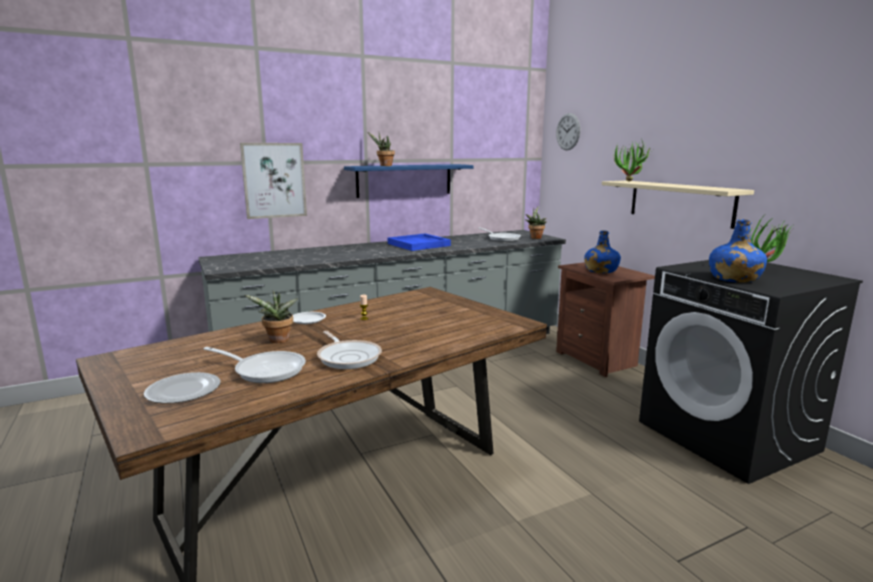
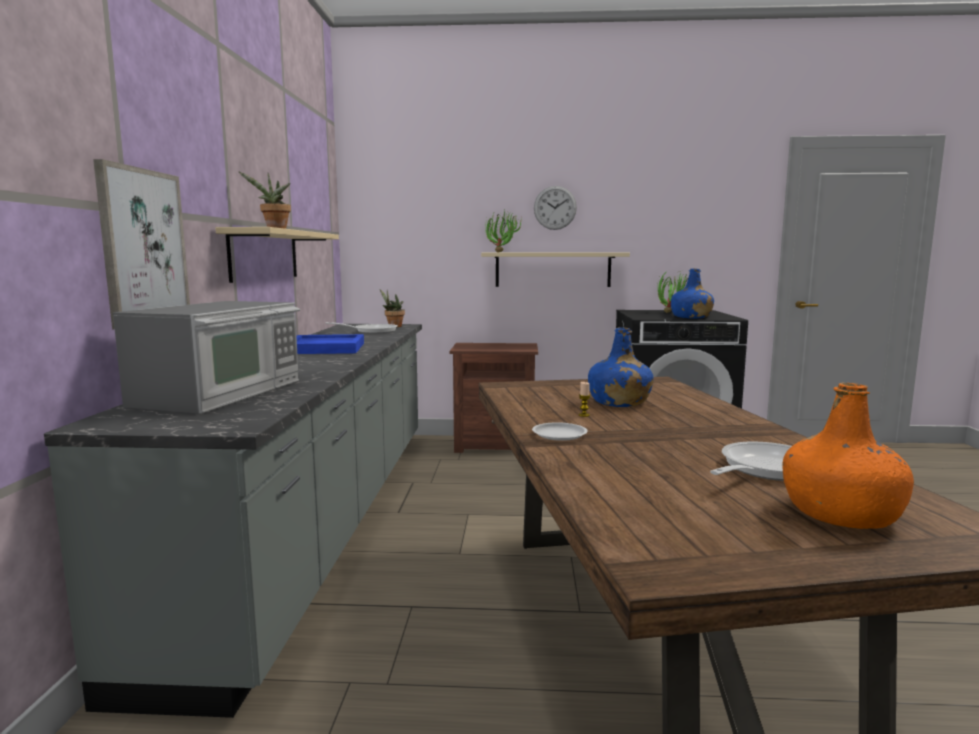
camera: 60 degrees left, 5 degrees down
(183, 391) = (841, 514): plate -> orange bottle
(278, 341) = (644, 455): potted plant -> none
(279, 256) = (222, 392): none -> microwave
(348, 357) = (731, 435): frying pan -> none
(404, 180) = (264, 255): blue shelf -> beige shelf
(568, 131) = (387, 201): wall clock -> wall clock (555, 208)
(600, 271) = (496, 347): blue bottle -> blue bottle (618, 402)

